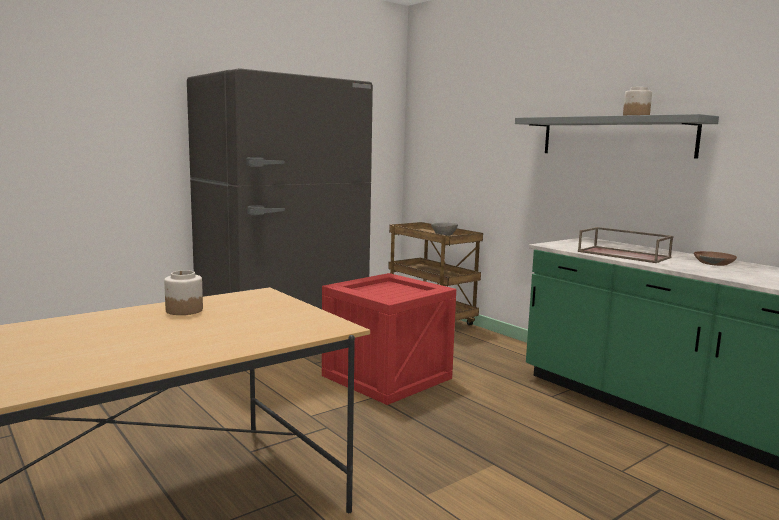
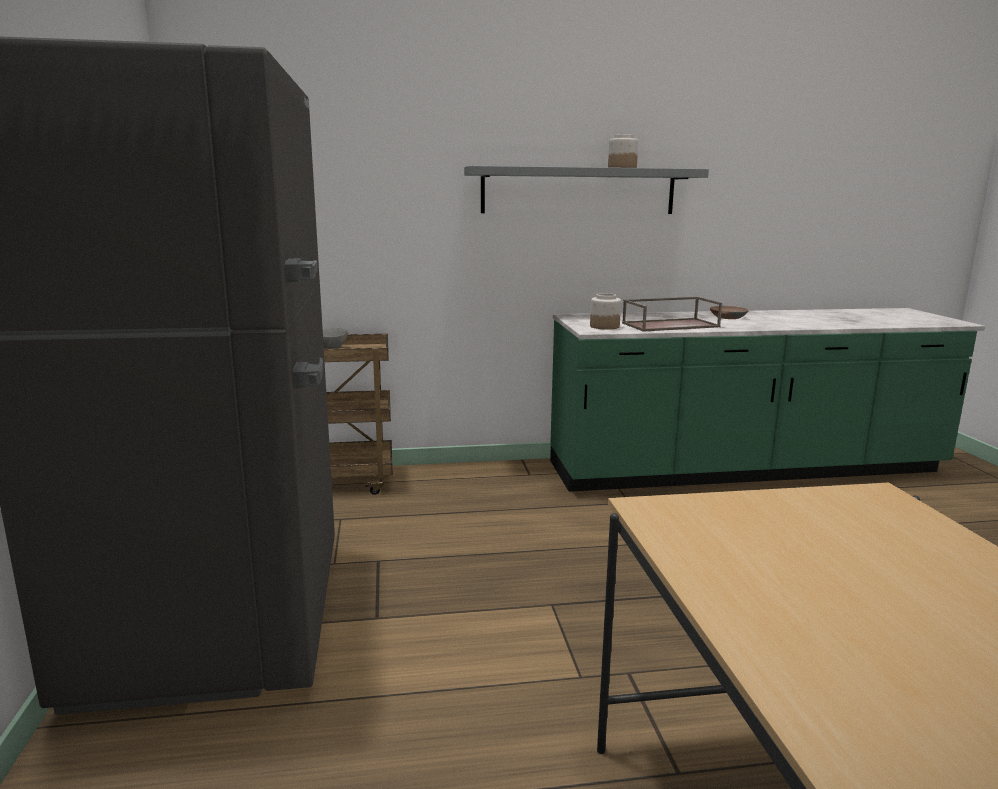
camera: 60 degrees left, 5 degrees up
(184, 310) = (764, 589): jar -> jar (604, 326)
(386, 376) = (490, 575): crate -> none

